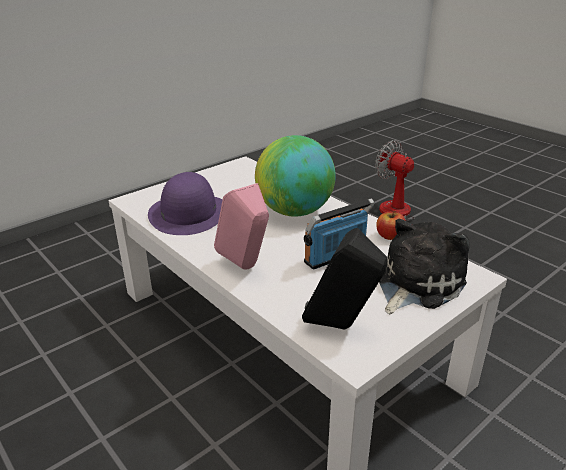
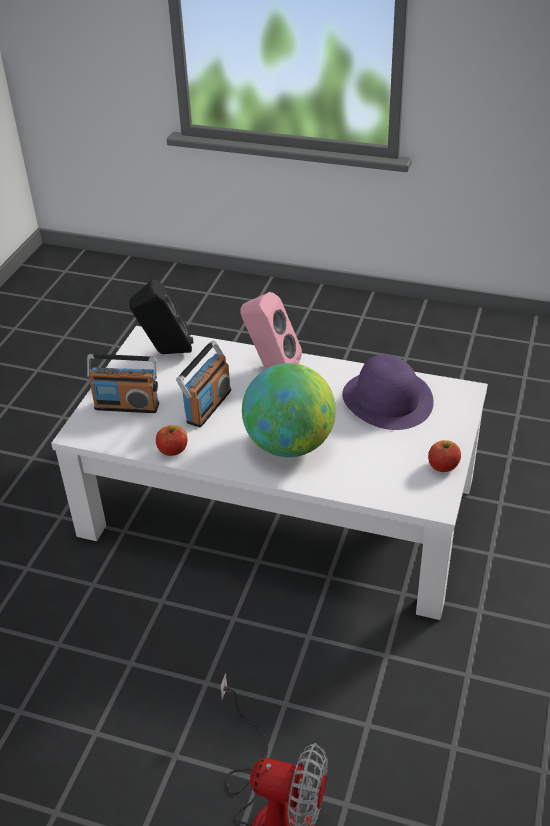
camera: 150 degrees right, 10 degrees up
(212, 174) = (443, 466): none -> apple
(416, 284) = (127, 405): plush toy -> radio

